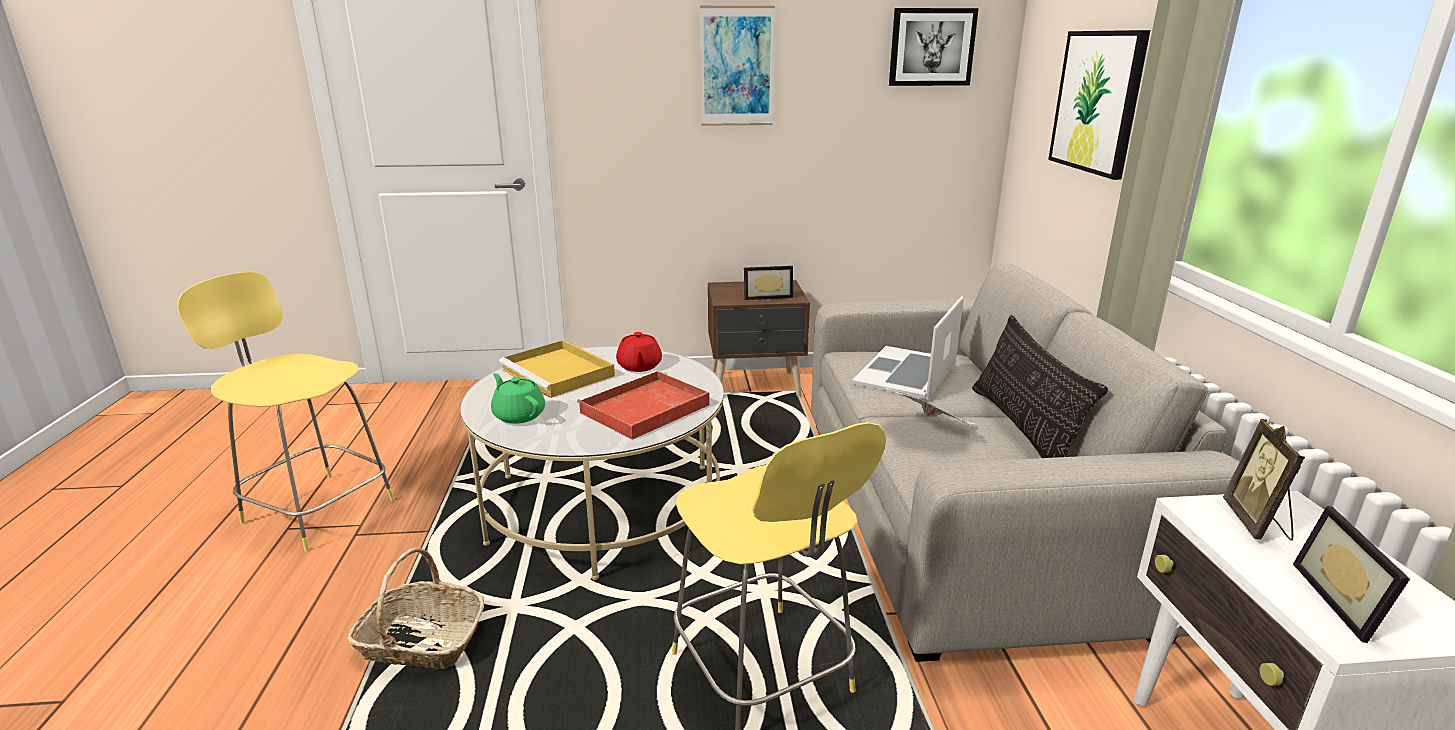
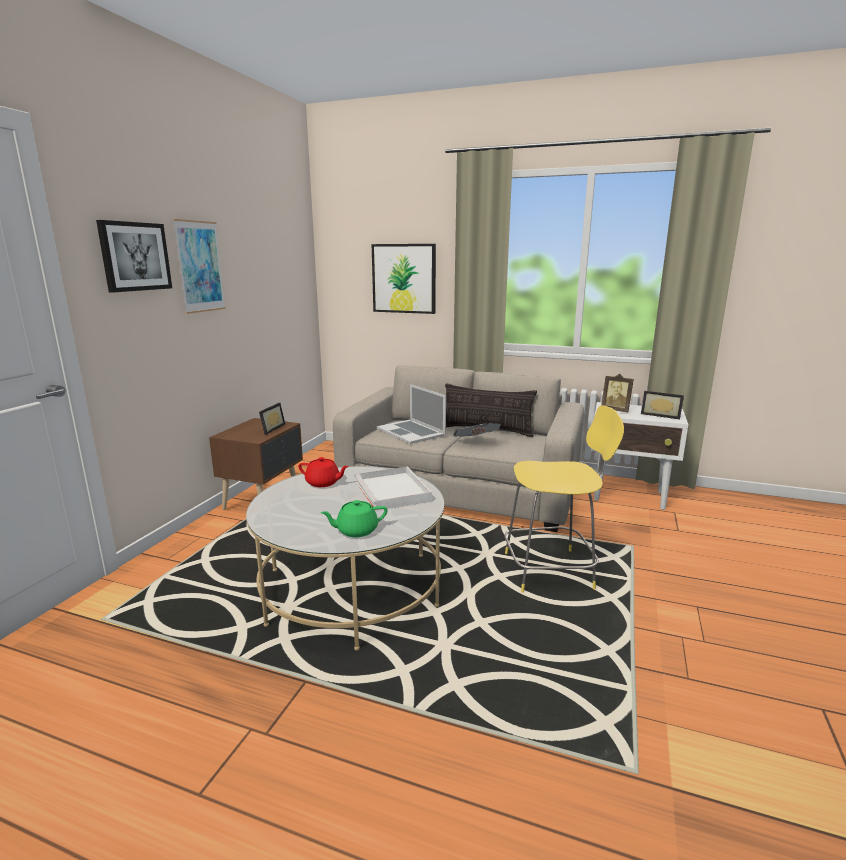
camera: 65 degrees left, 5 degrees down
(315, 509) = (181, 767): yellow stool -> none
(421, 642) = (456, 696): basket -> none
(559, 373) = (298, 508): yellow tray -> none
(643, 410) = (393, 492): red tray -> white tray
(931, 47) = (286, 253): picture -> picture (134, 256)

